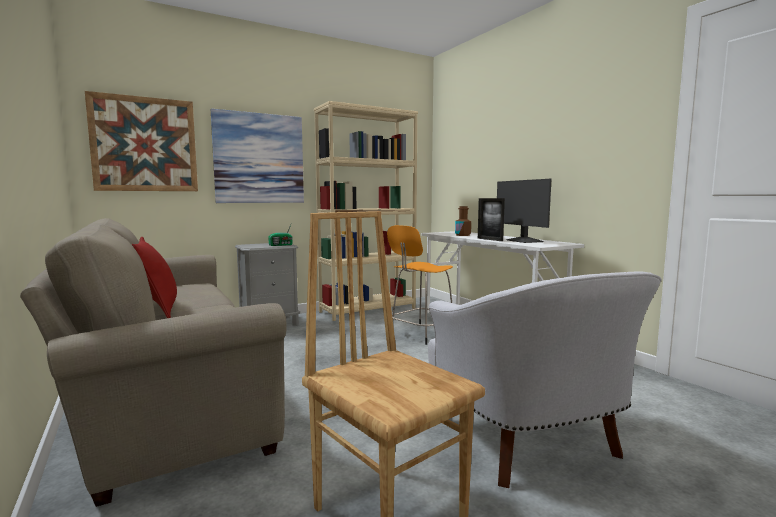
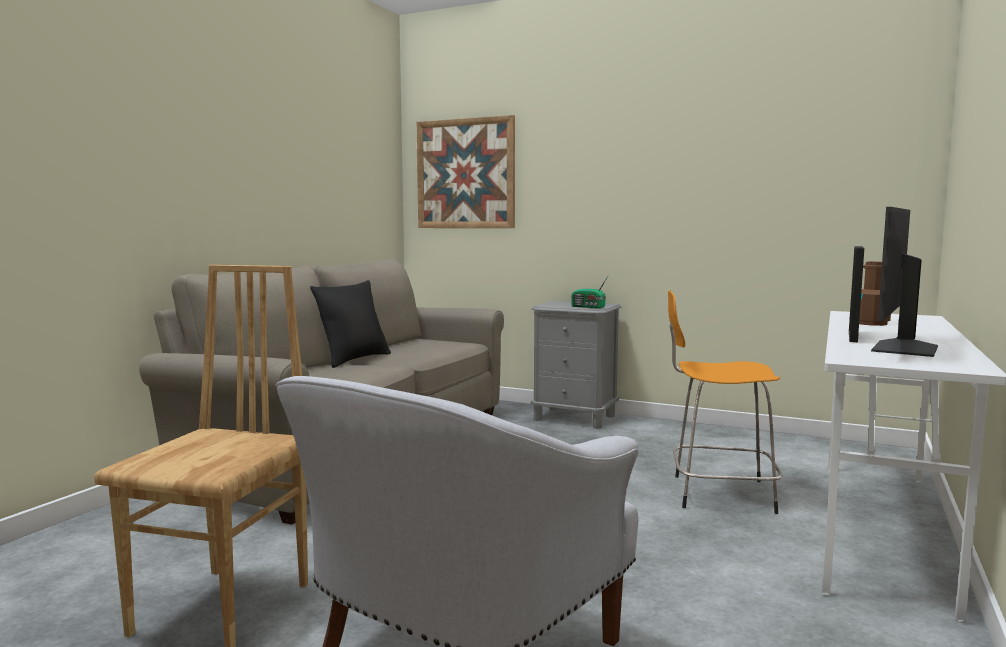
camera: 55 degrees right, 0 degrees up
(159, 310) = (354, 359): red pillow -> black pillow
(259, 158) = (592, 181): picture -> none
(368, 310) = (739, 438): beige bookcase -> none

